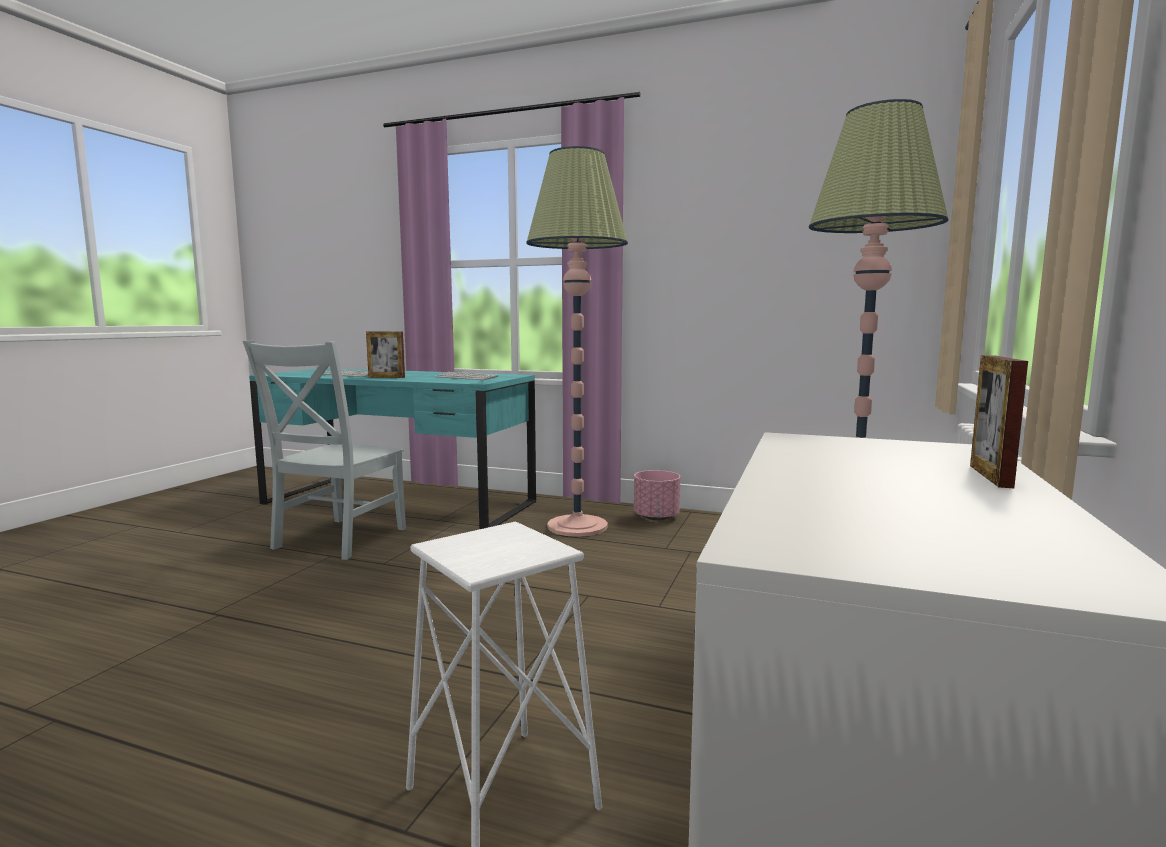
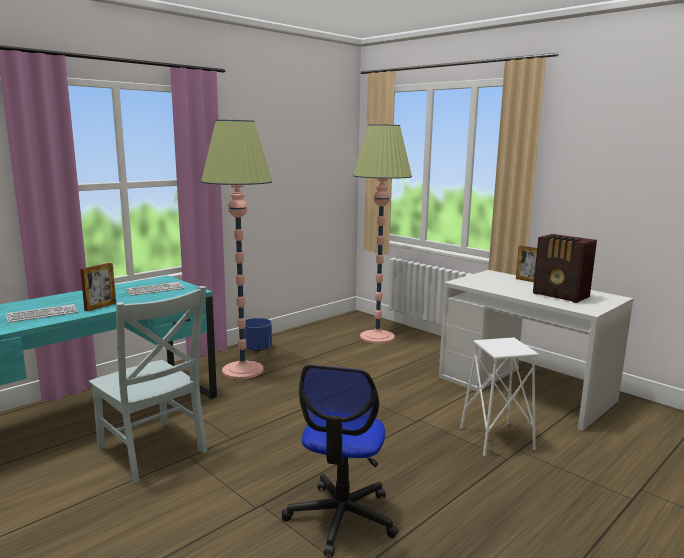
camera: 65 degrees left, 5 degrees up
(175, 672) = (341, 517): none -> office chair
(656, 517) = (257, 349): pink planter -> blue planter
(890, 511) = (561, 296): none -> radio

